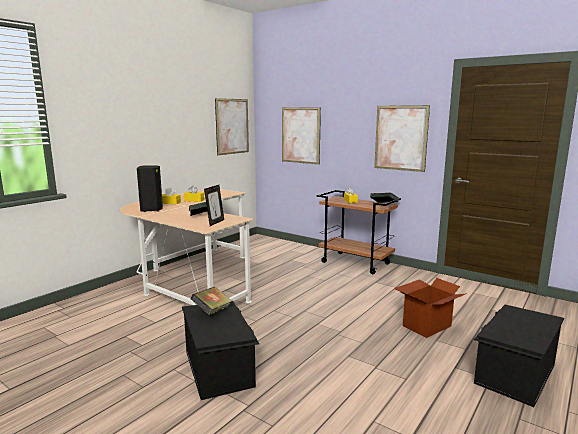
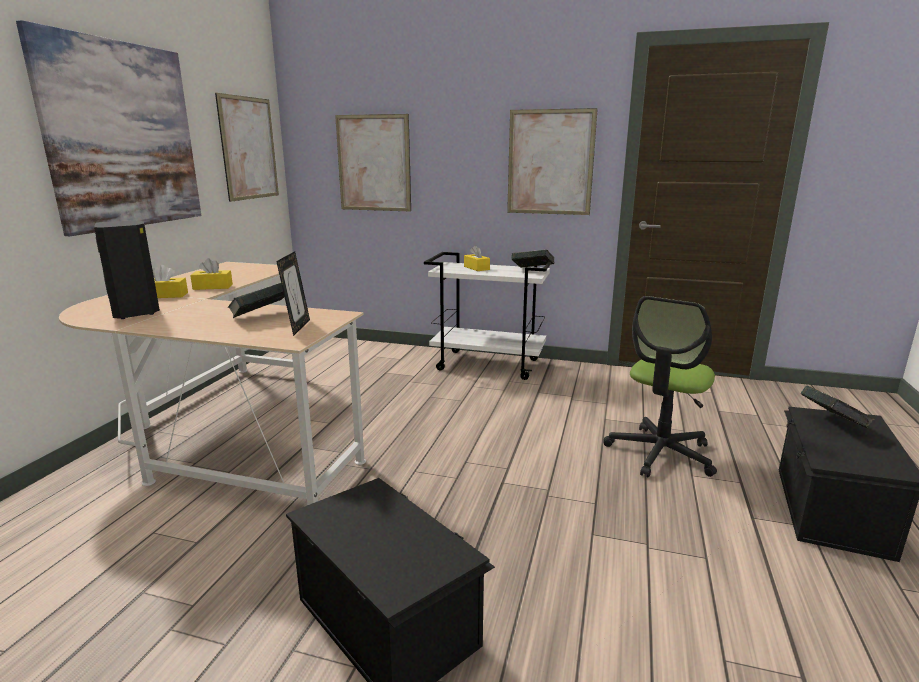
camera: 20 degrees left, 5 degrees up
(163, 123) = (123, 136): none -> picture
(212, 311) = (357, 512): book -> book (831, 423)
(356, 263) = (489, 364): brown cart -> white cart
(426, 326) = (660, 453): cardboard box -> office chair

